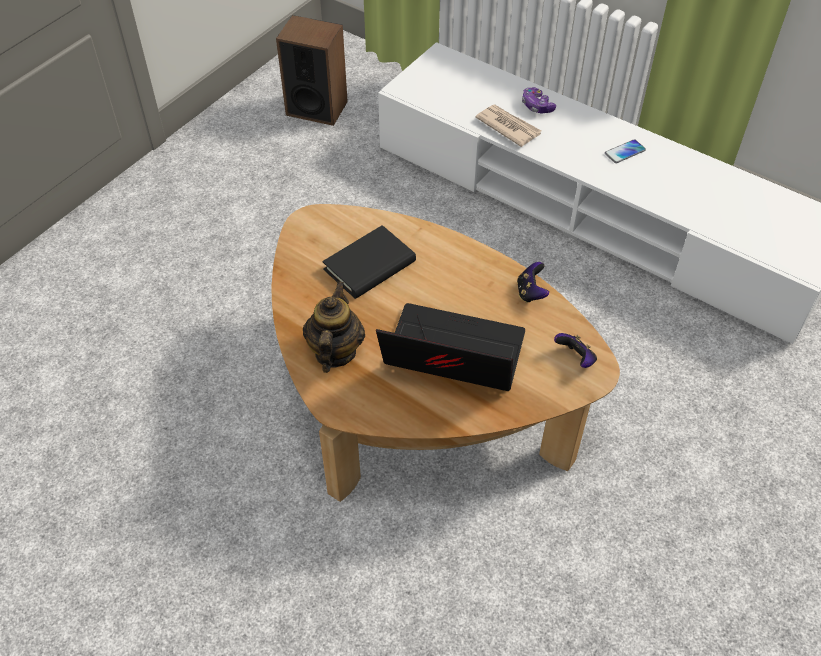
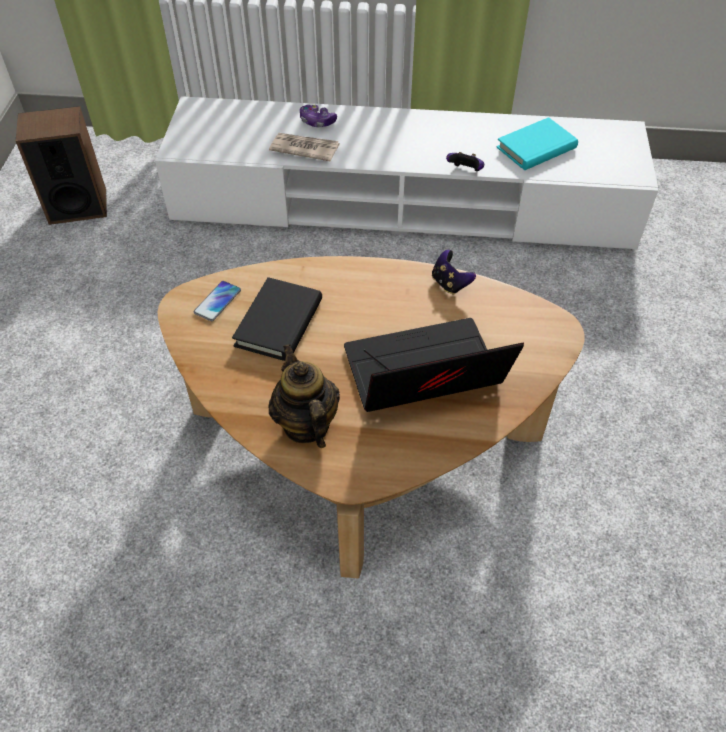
camera: 30 degrees left, 0 degrees up
(575, 359) = (534, 326): game controller -> game controller (465, 171)
(625, 152) = (422, 134): phone -> phone (217, 301)
(725, 205) = (536, 148): none -> turquoise book

